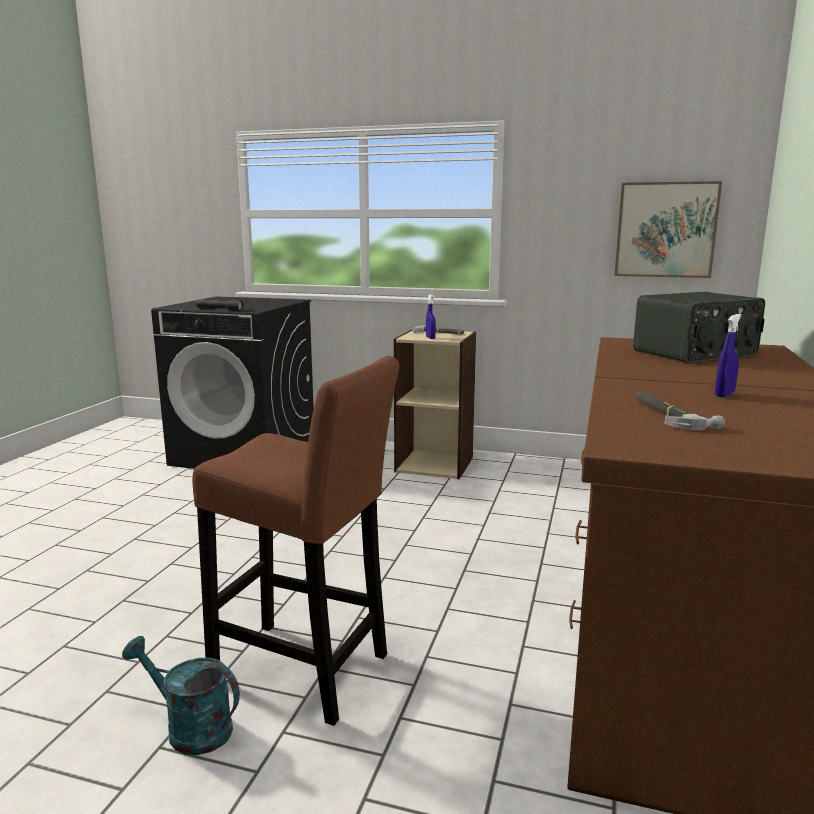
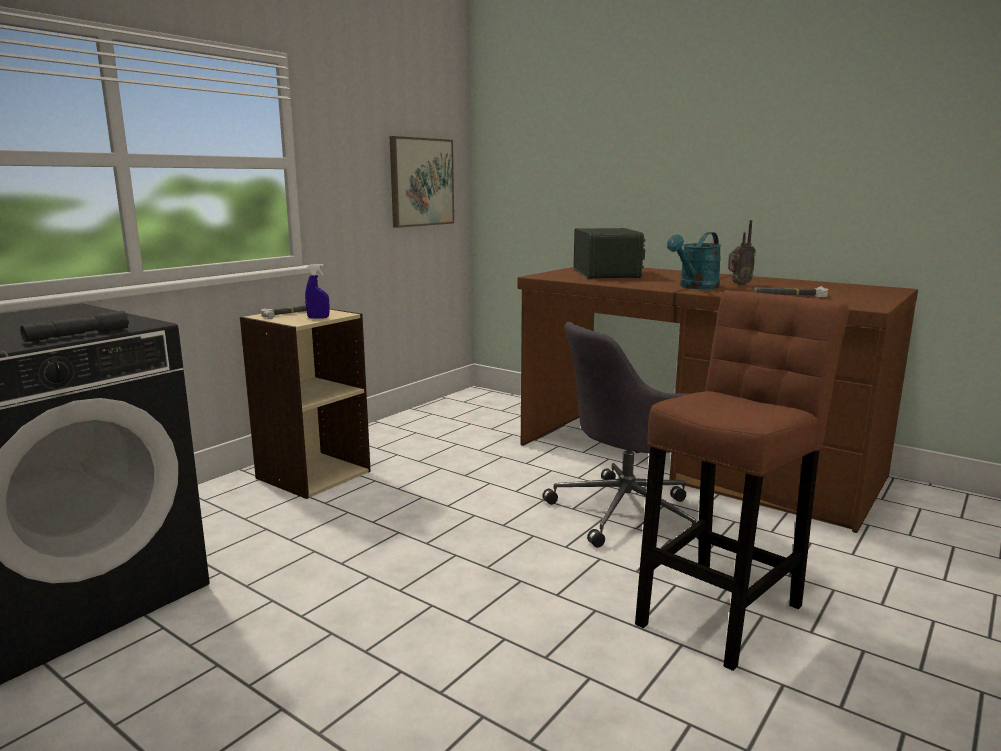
camera: 70 degrees left, 0 degrees up
(190, 728) = (811, 686): turquoise watering can -> turquoise watering can (695, 287)
(482, 600) = (628, 511): none -> grey office chair
(724, 394) = (738, 284): blue spray bottle -> radio

